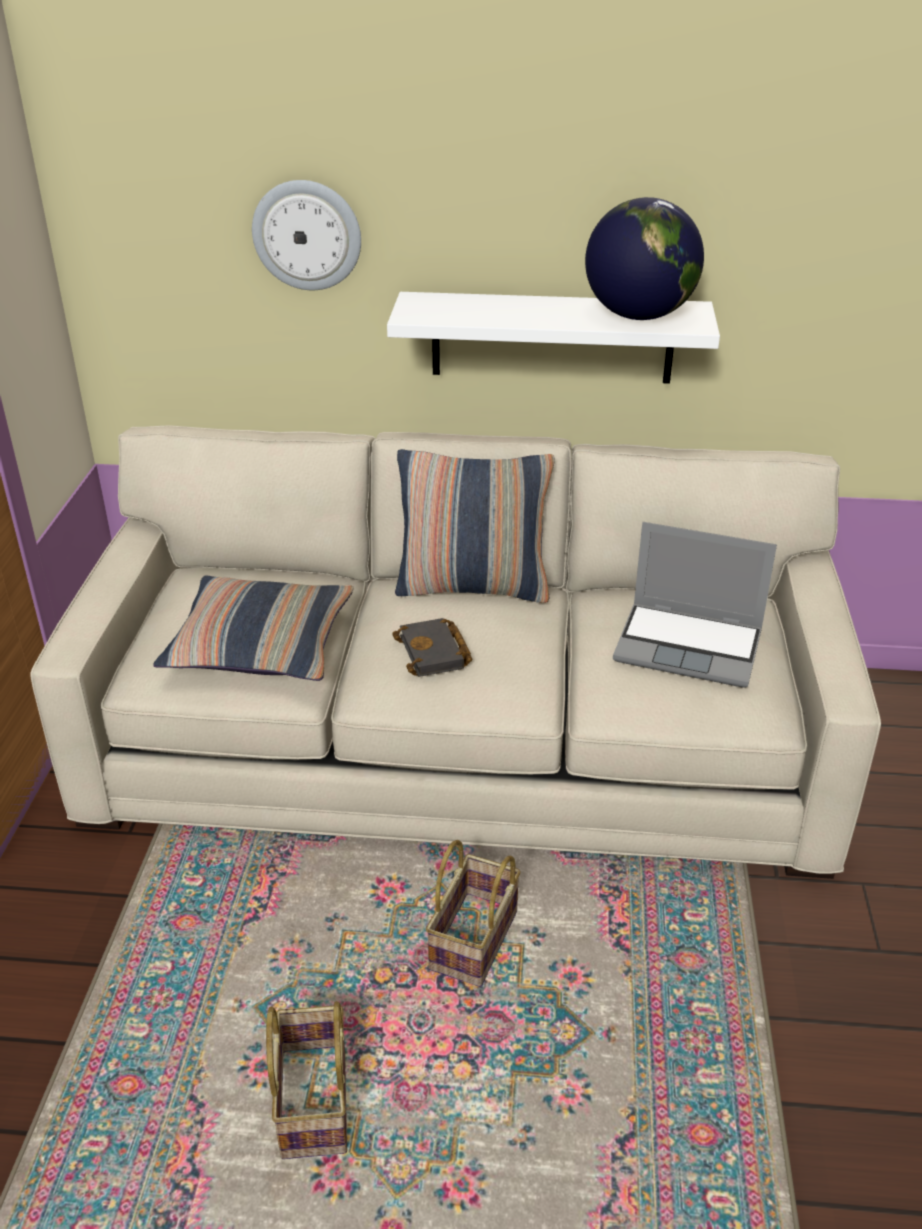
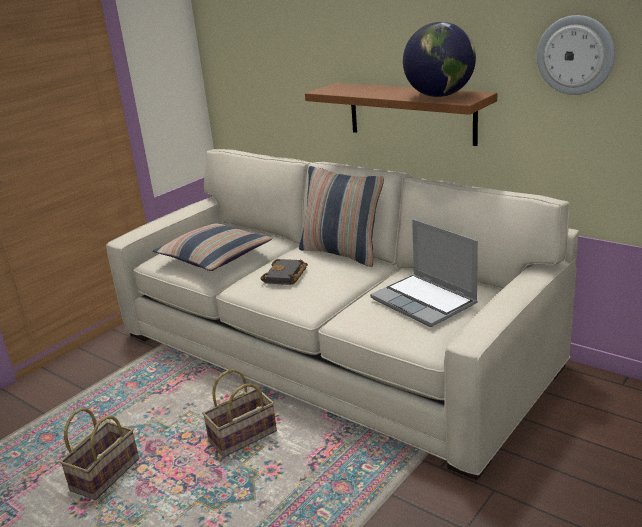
camera: 35 degrees right, 10 degrees down
(307, 235) = (294, 50): wall clock -> wall clock (575, 55)
(552, 337) = (411, 113): white shelf -> brown shelf

